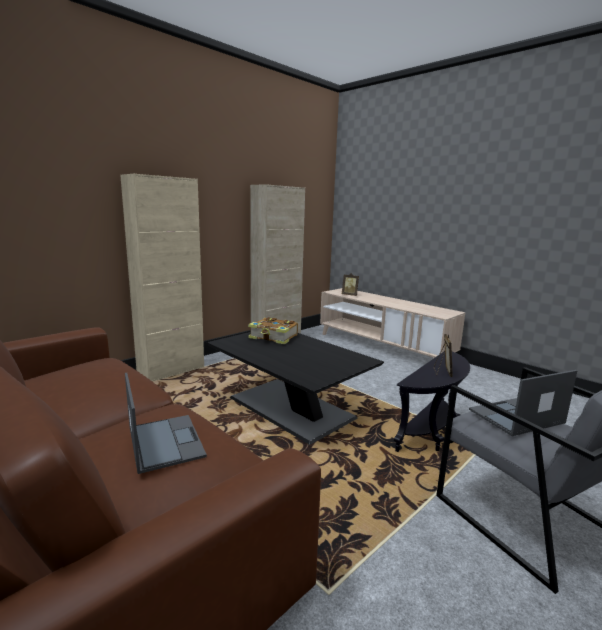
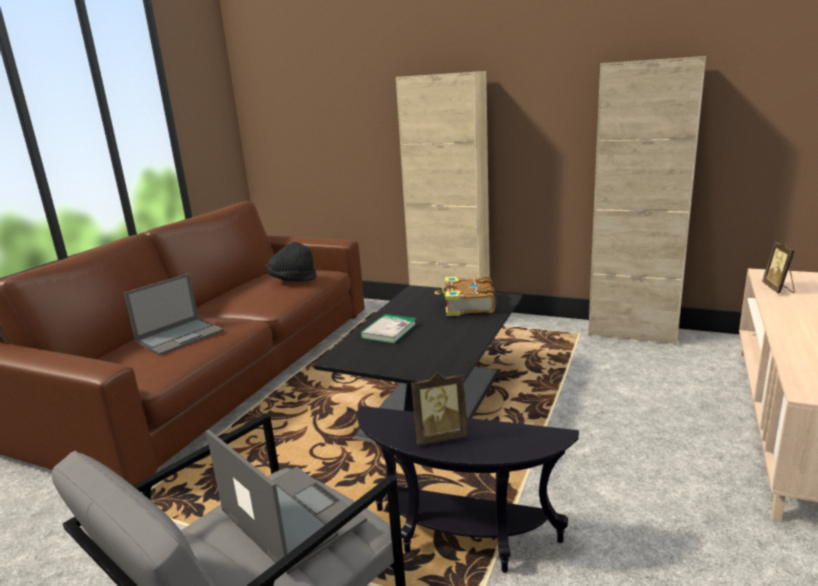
camera: 70 degrees right, 5 degrees up
(101, 373) = (292, 280): none -> black hat
(285, 361) = (389, 331): none -> book

